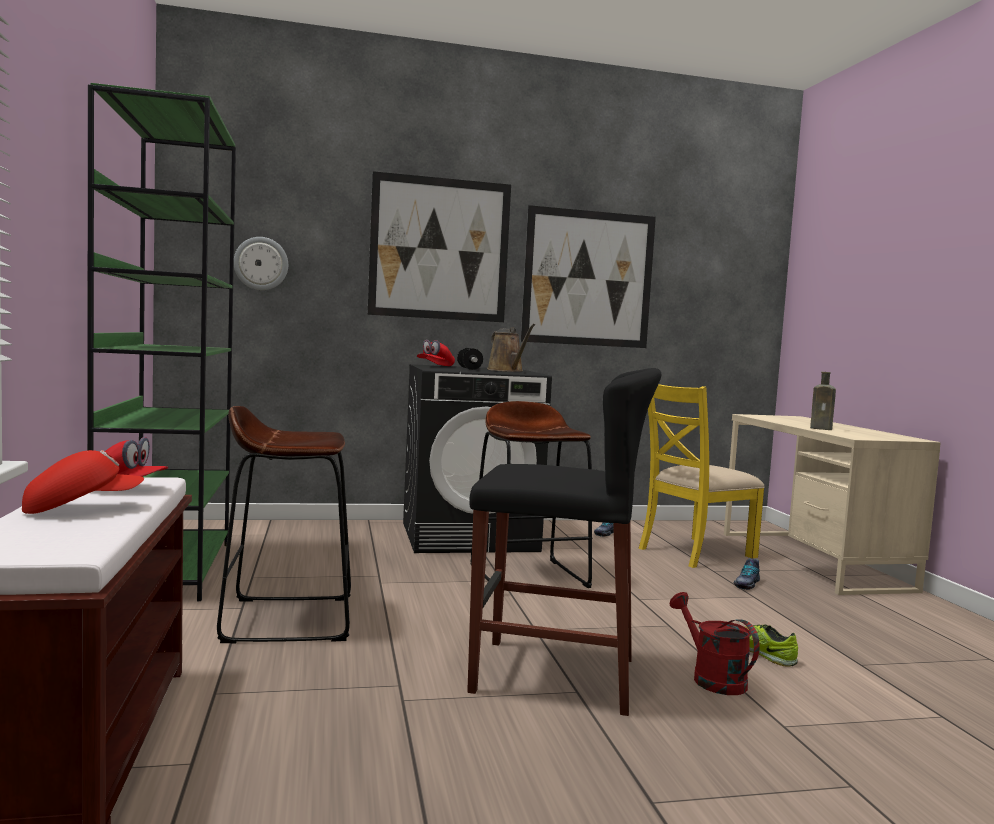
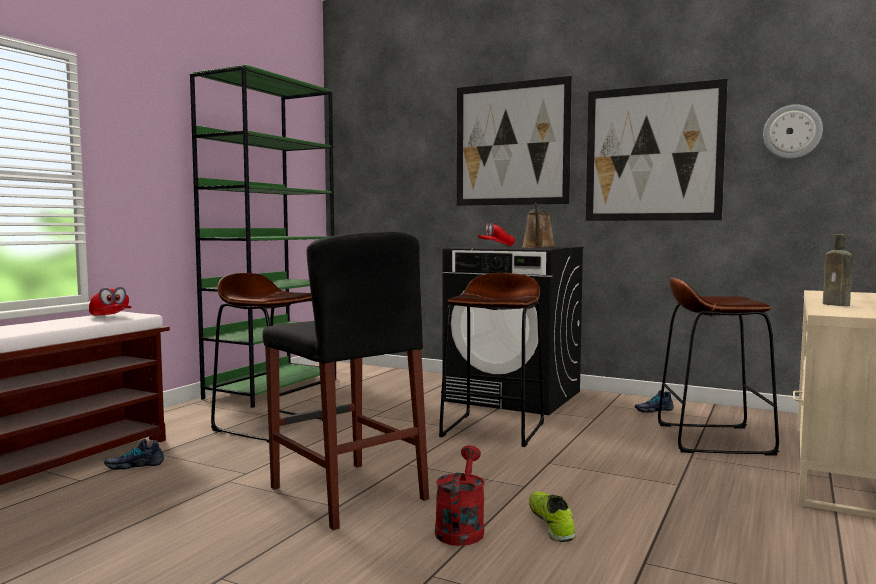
camera: 40 degrees right, 0 degrees up
(81, 508) = (54, 323): red cap -> none
(261, 263) = (385, 173): wall clock -> wall clock (792, 131)
(469, 369) = (508, 246): dumbbell -> none
(695, 552) = (713, 439): yellow chair -> brown stool
(746, 584) = (700, 473): shoe -> shoe (135, 465)

